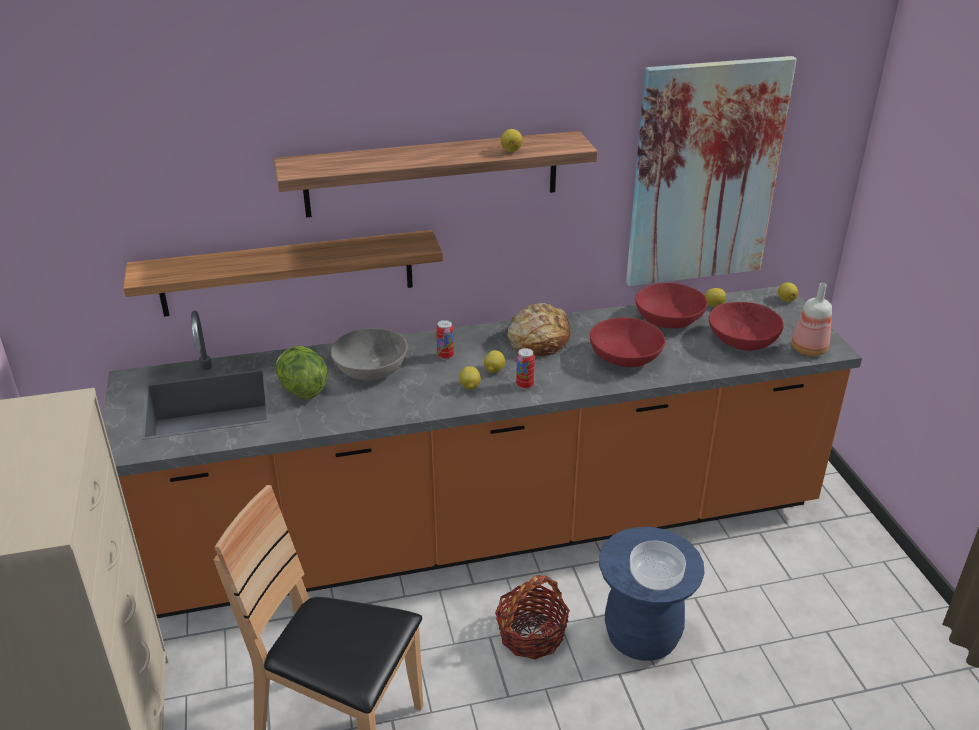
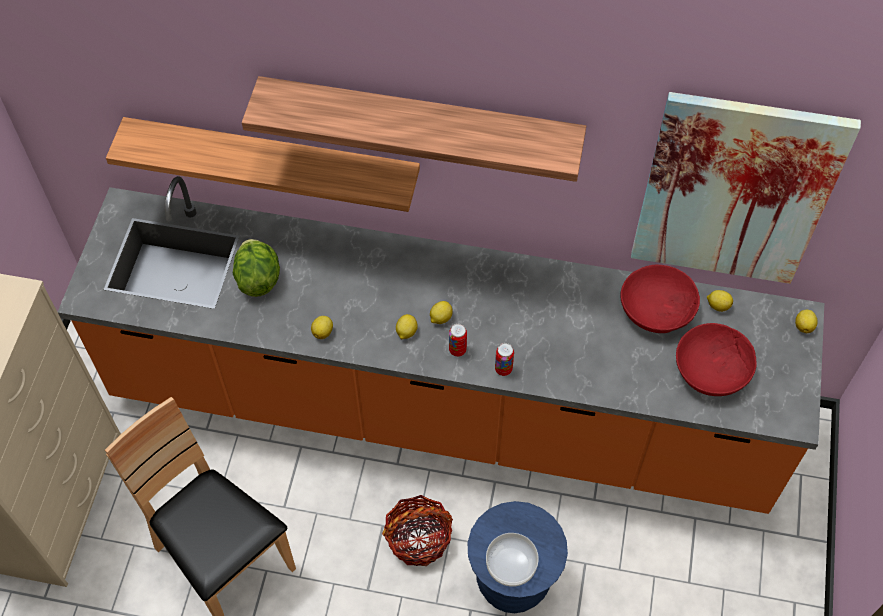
camera: 25 degrees right, 25 degrees up
(370, 368) = (331, 271): grey bowl -> none
(445, 356) = (407, 280): can -> can (503, 369)
(511, 150) = (490, 143): lemon -> lemon (323, 332)
(538, 339) = (507, 290): bread -> none
(625, 357) = (576, 349): red bowl -> none
(808, 350) = (769, 412): bottle -> none

